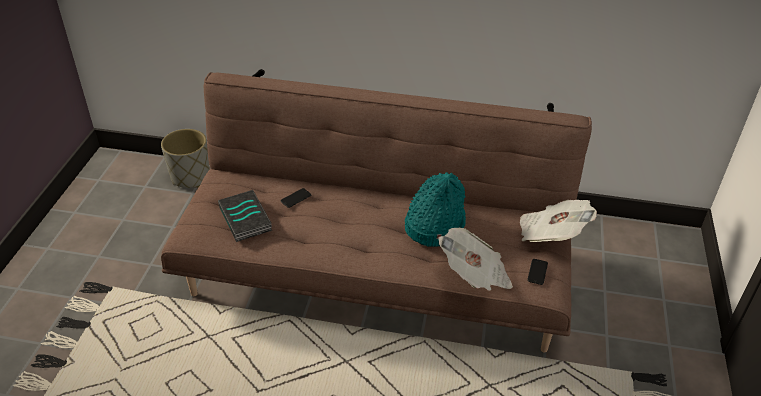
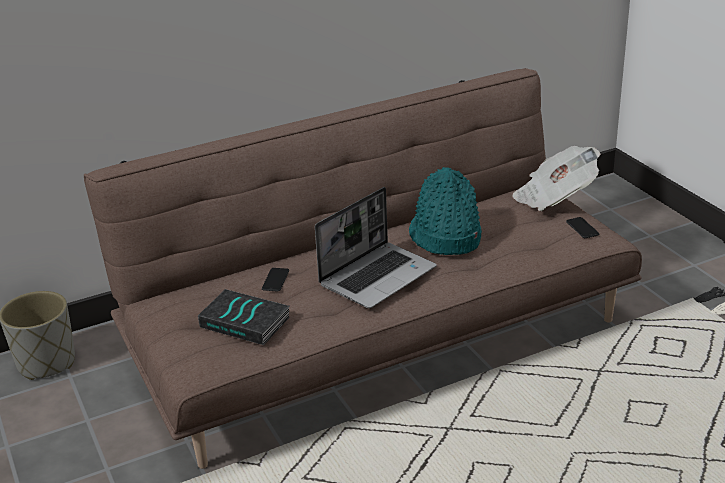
camera: 35 degrees left, 10 degrees down
(355, 231) = (378, 276): none -> laptop
(475, 275) = (534, 256): newspaper -> none

